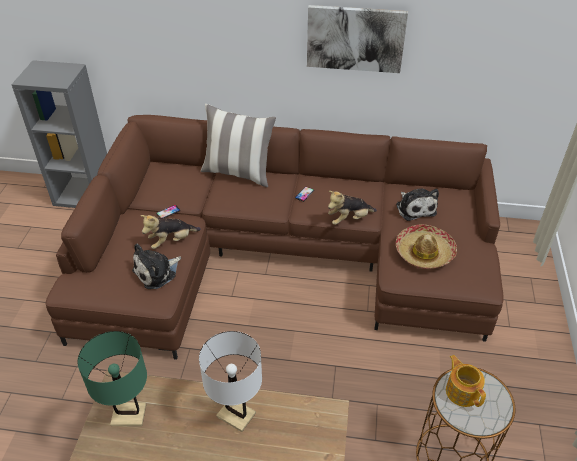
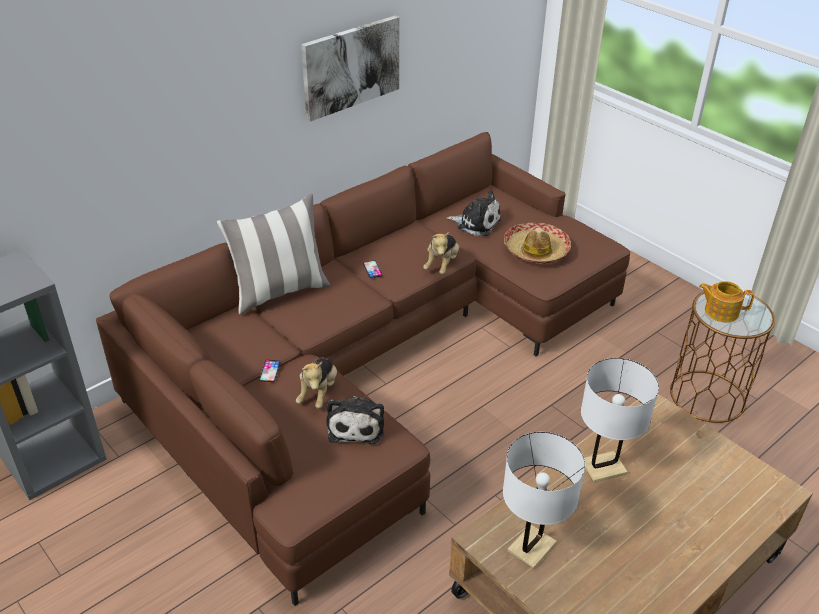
camera: 50 degrees left, 5 degrees down
(128, 415) = (531, 547): green table lamp -> white table lamp

